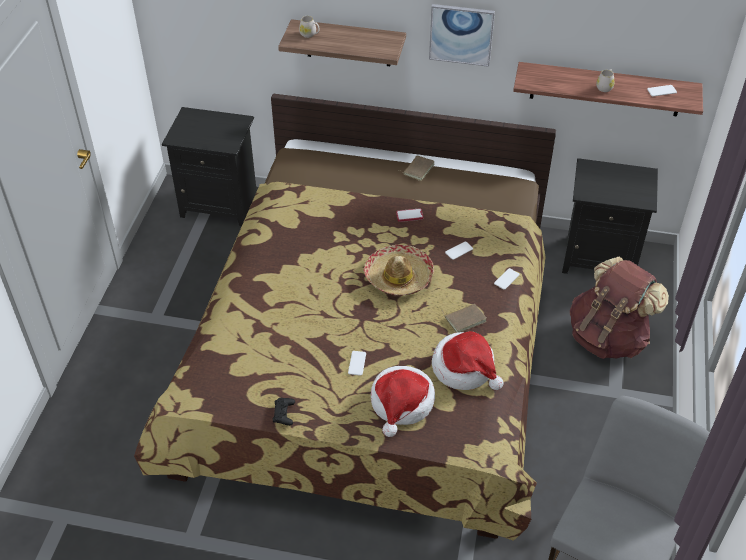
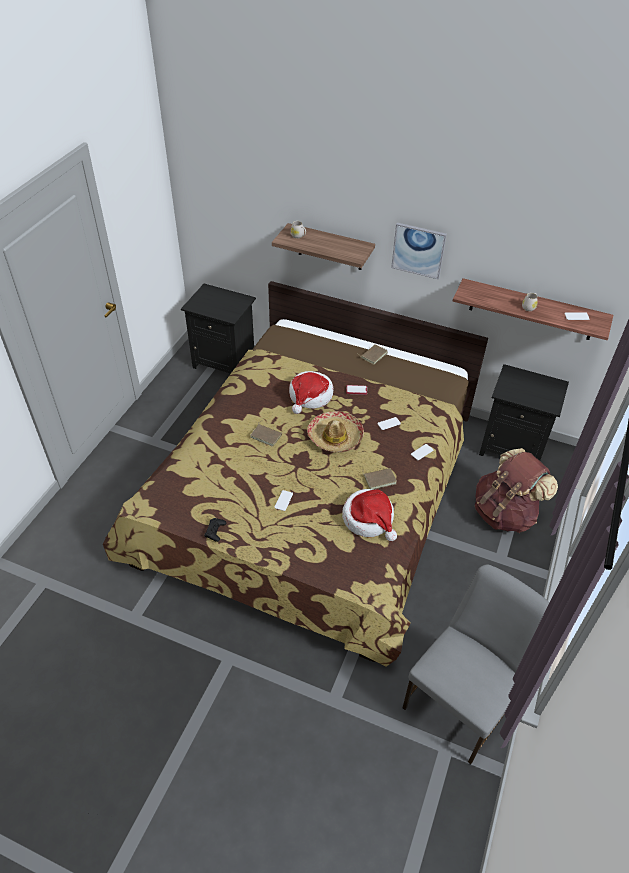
camera: 10 degrees right, 0 degrees up
(314, 288) = (266, 435): none -> brown book
(401, 404) = (310, 539): hat -> hat (310, 396)

